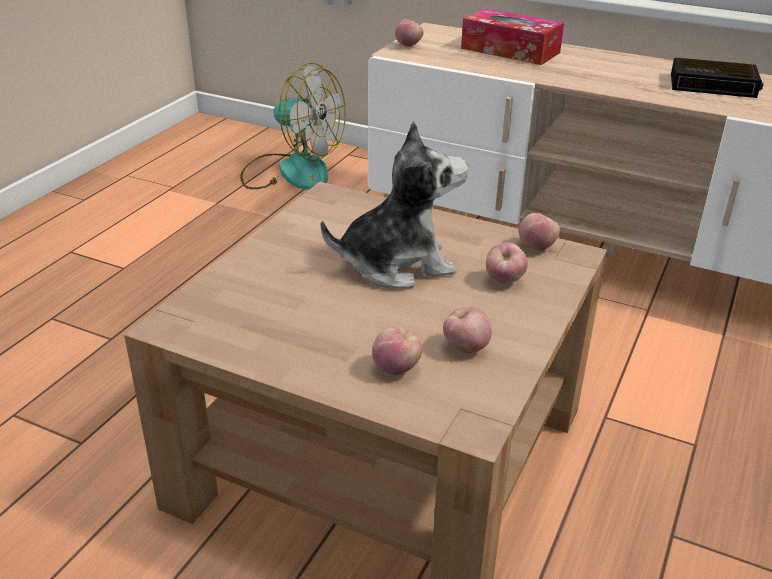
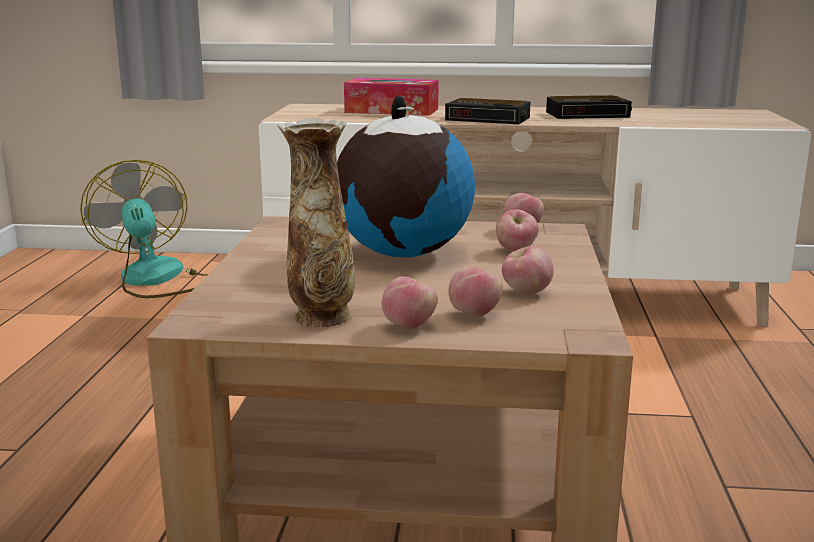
camera: 20 degrees left, 15 degrees down
(268, 341) = (321, 317): none -> vase
(291, 171) = (156, 280): fan -> fan turned 120 degrees counterclockwise
(397, 264) = (402, 254): plush toy -> globe
(409, 46) = (292, 114): apple -> apple (409, 326)
(597, 80) = (489, 119): none -> alarm clock

